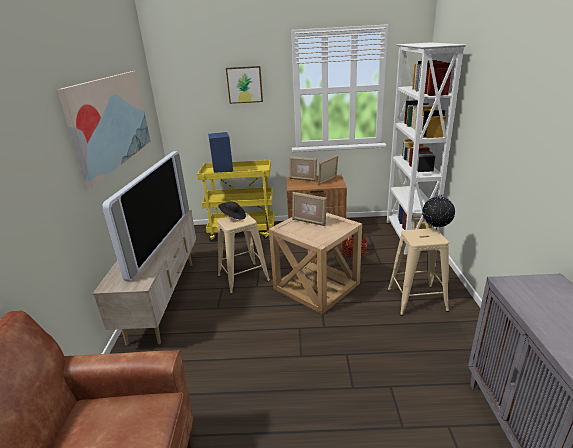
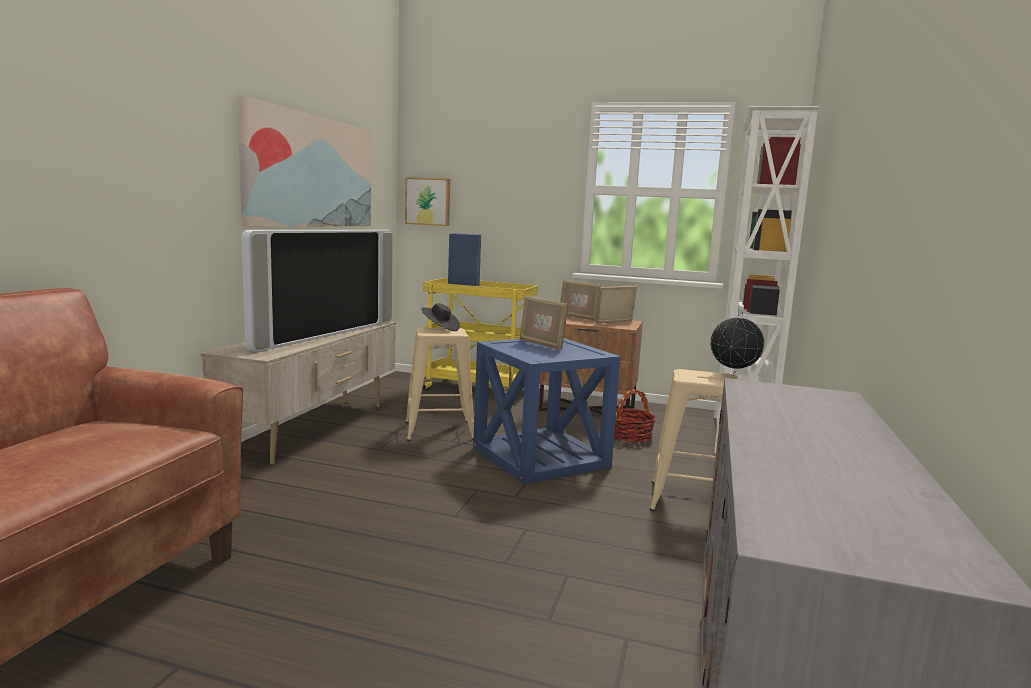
camera: 15 degrees right, 15 degrees down
(244, 84) = (518, 173): picture -> picture (428, 201)
(316, 286) = (540, 457): beige side table -> blue side table

